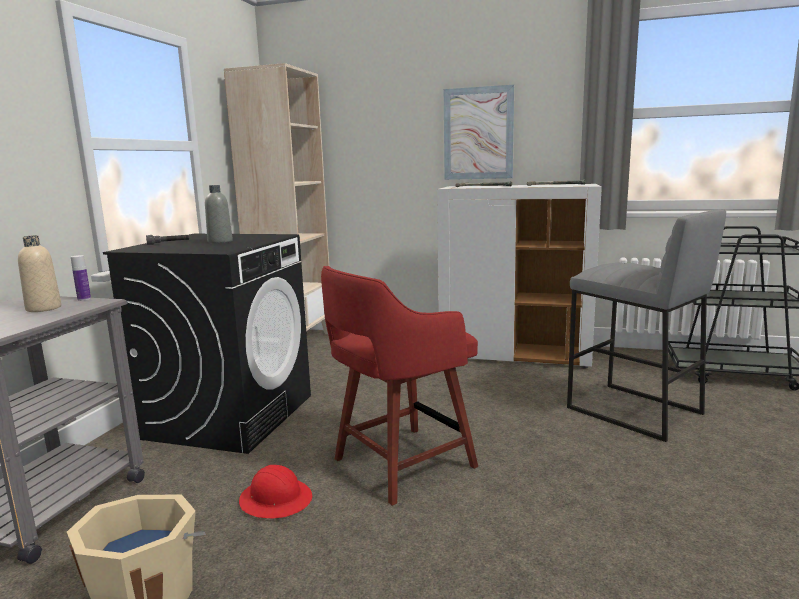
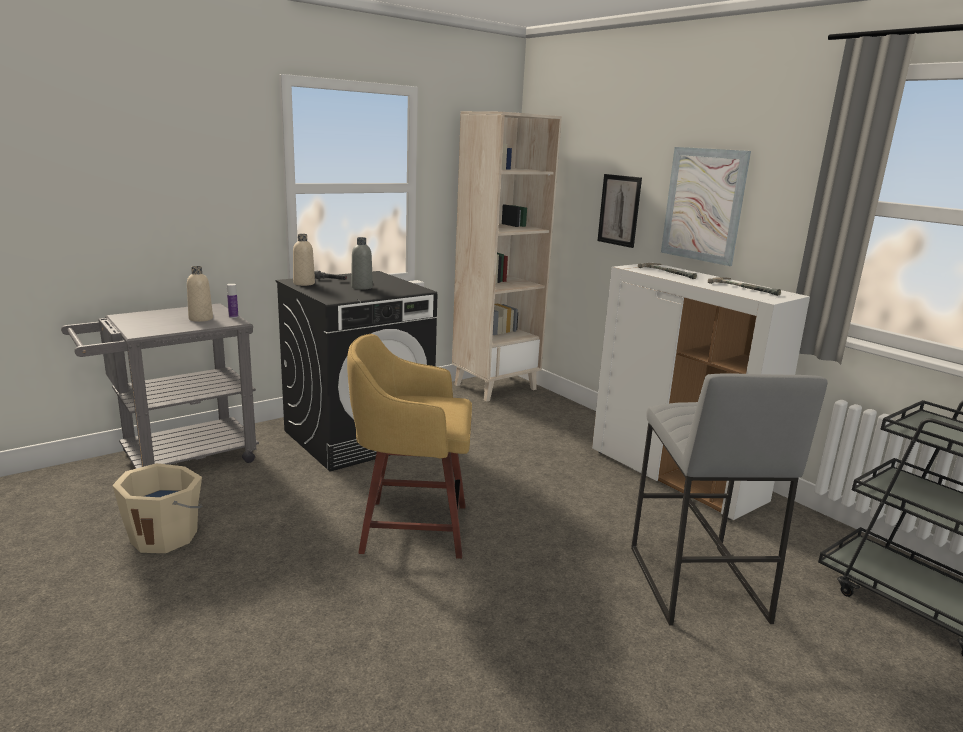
camera: 35 degrees right, 5 degrees up
(148, 248) = (304, 283): none -> beige bottle
(276, 500) = (300, 512): red hard hat -> none
(393, 151) = (619, 210): none -> picture
(400, 464) = (410, 527): red stool -> yellow stool

